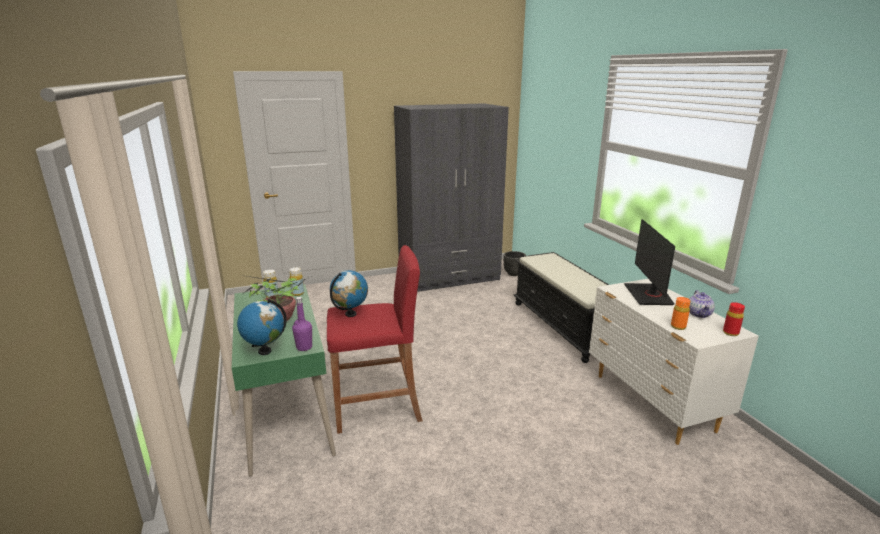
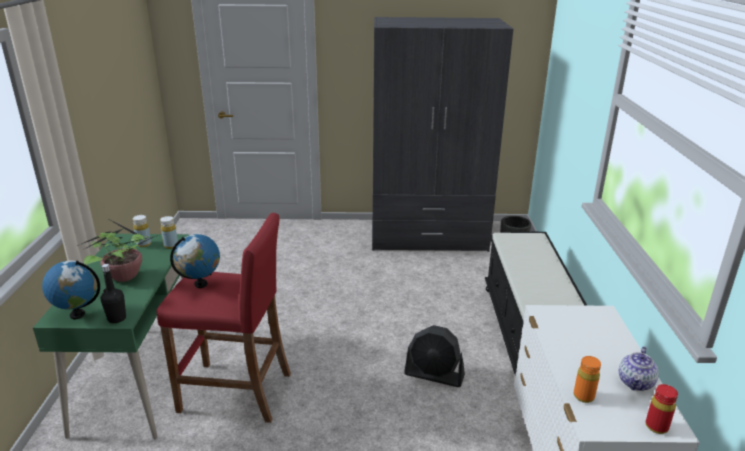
camera: 20 degrees right, 5 degrees up
(304, 347) = (117, 318): purple bottle -> black bottle
(519, 363) = (434, 375): none -> black fan
(648, 295) = (588, 333): monitor -> none

